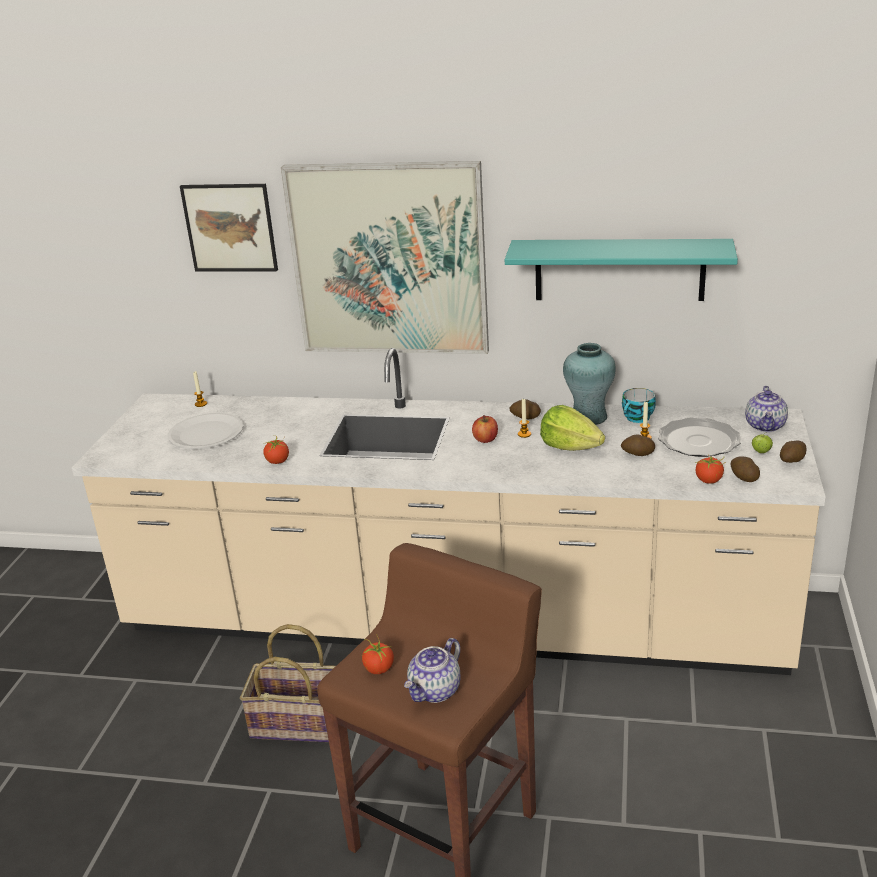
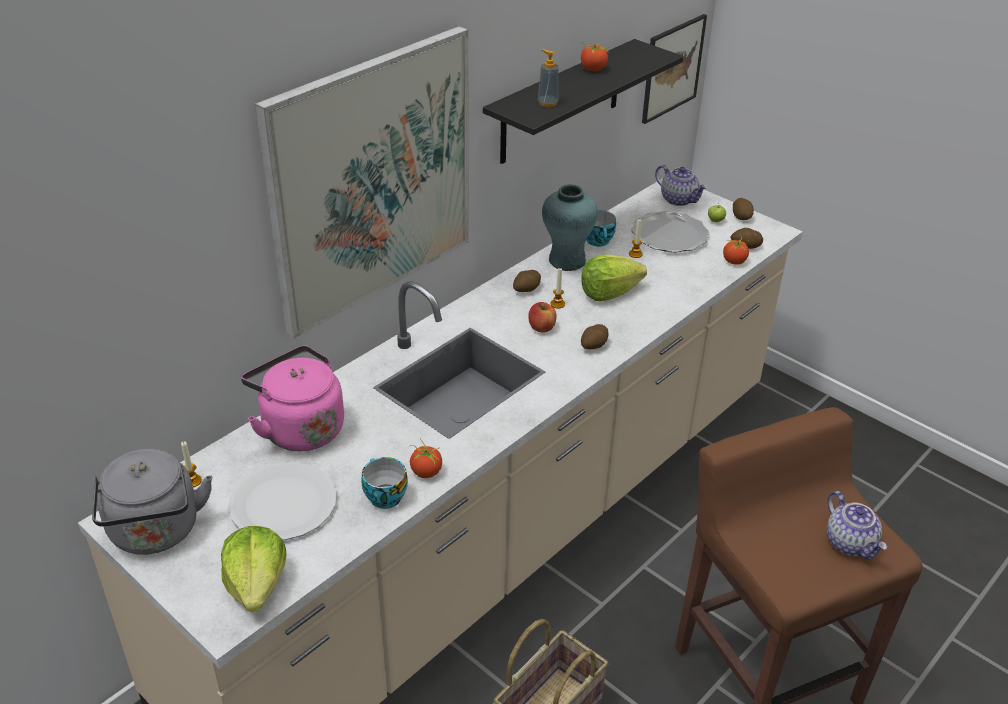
camera: 60 degrees left, 10 degrees up
(134, 453) = (257, 584): none -> lettuce
(151, 413) = (156, 533): none -> grey kettle
(230, 228) = (186, 220): picture -> picture (672, 68)
(241, 457) = (383, 496): none -> cup
(277, 411) = (299, 428): none -> pink kettle
(378, 669) = (795, 565): tomato -> tomato (593, 69)
(552, 250) = (547, 103): none -> soap dispenser
(619, 269) = (561, 102): turquoise shelf -> black shelf
(637, 454) = (659, 270): potato -> potato (593, 346)

